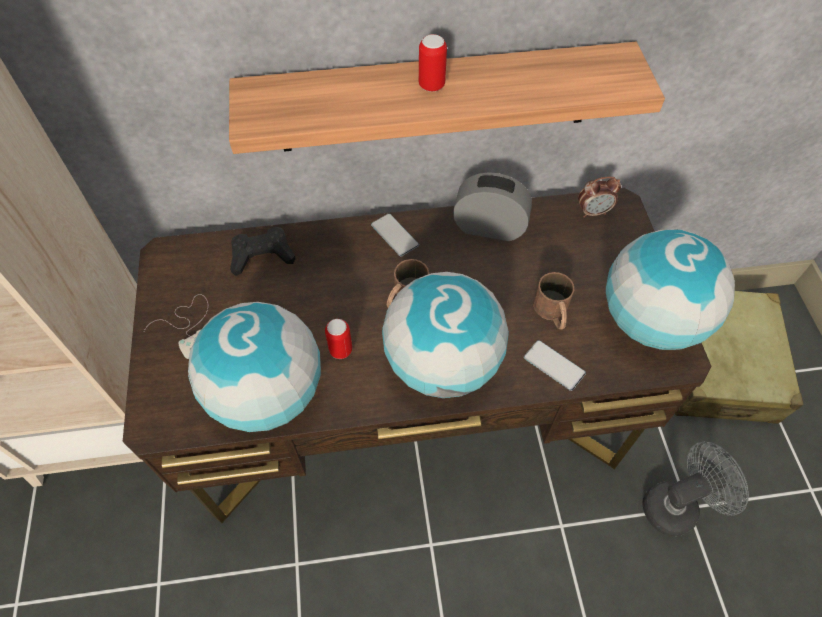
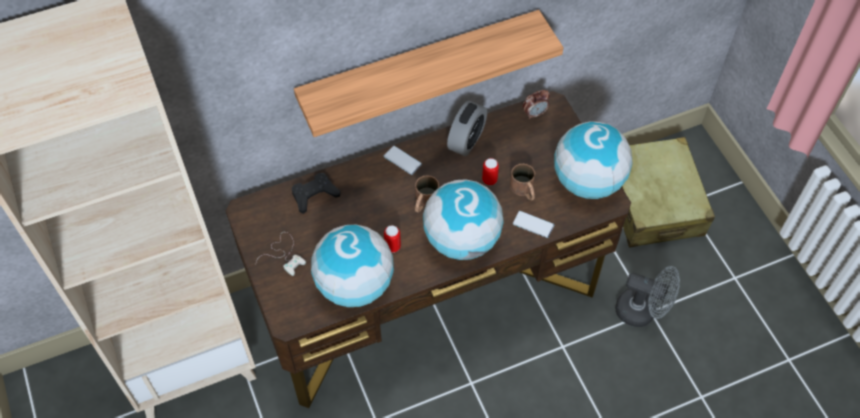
camera: 15 degrees left, 0 degrees up
(431, 85) = (422, 67): can -> can (489, 180)
(489, 227) = (466, 140): alarm clock -> alarm clock turned 120 degrees clockwise
(677, 505) = (642, 311): grey fan -> grey fan turned 60 degrees clockwise

